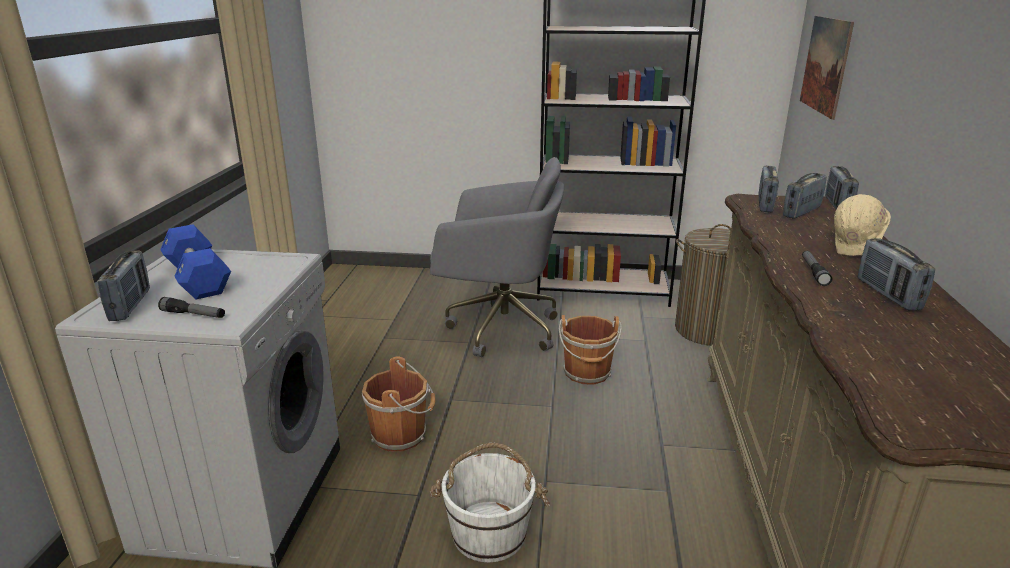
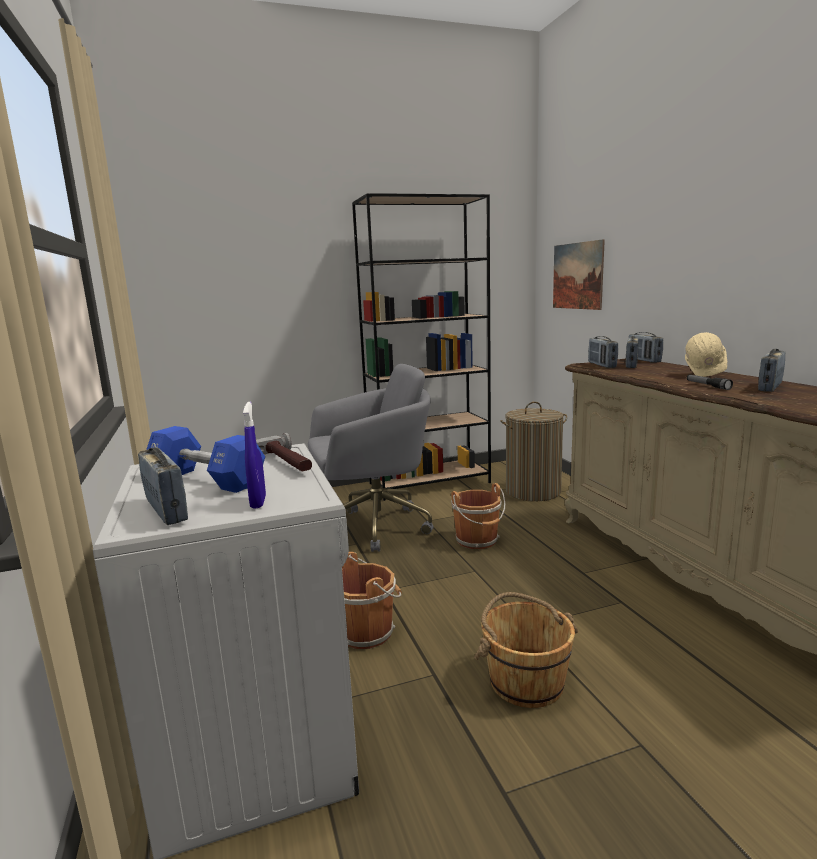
camera: 25 degrees left, 10 degrees down
(193, 315) = (258, 502): flashlight -> blue spray bottle
(267, 274) = (281, 463): none -> hammer
(489, 532) = (525, 681): white bucket -> brown bucket
(888, 295) = (769, 387): radio -> radio turned 75 degrees clockwise

